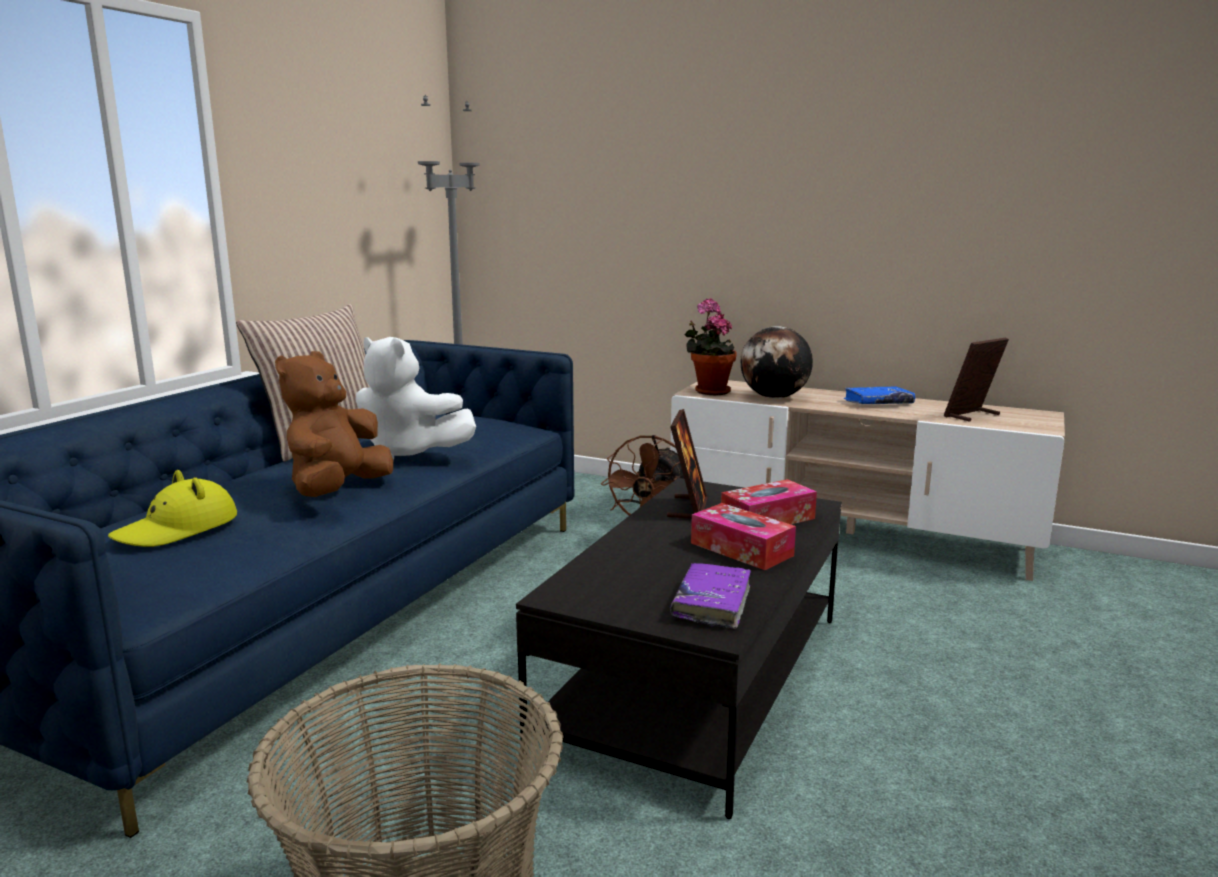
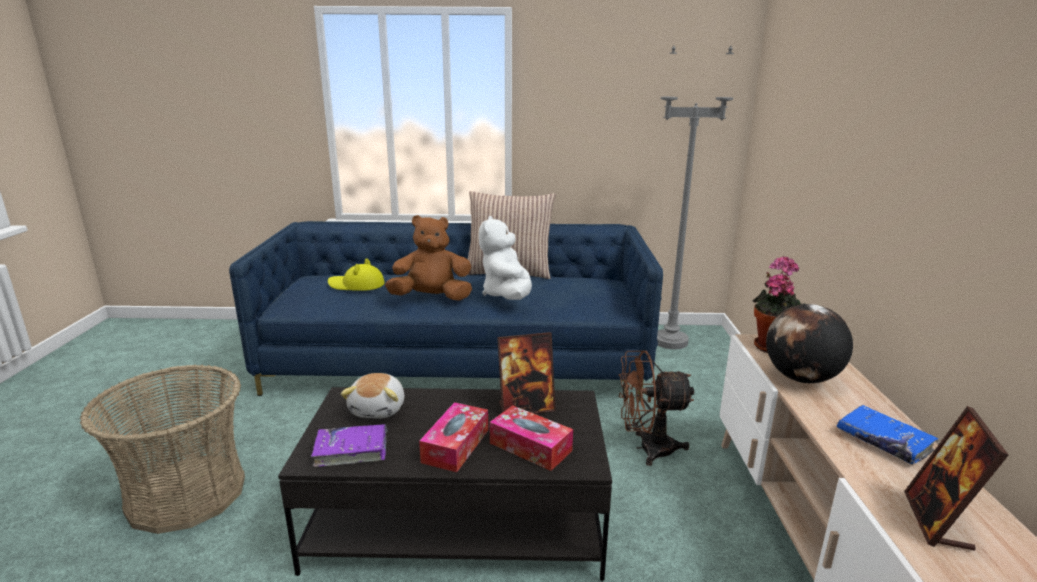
camera: 65 degrees right, 5 degrees up
(618, 578) = (379, 409): none -> plush toy
(972, 415) = (937, 521): picture frame -> picture frame turned 105 degrees counterclockwise

